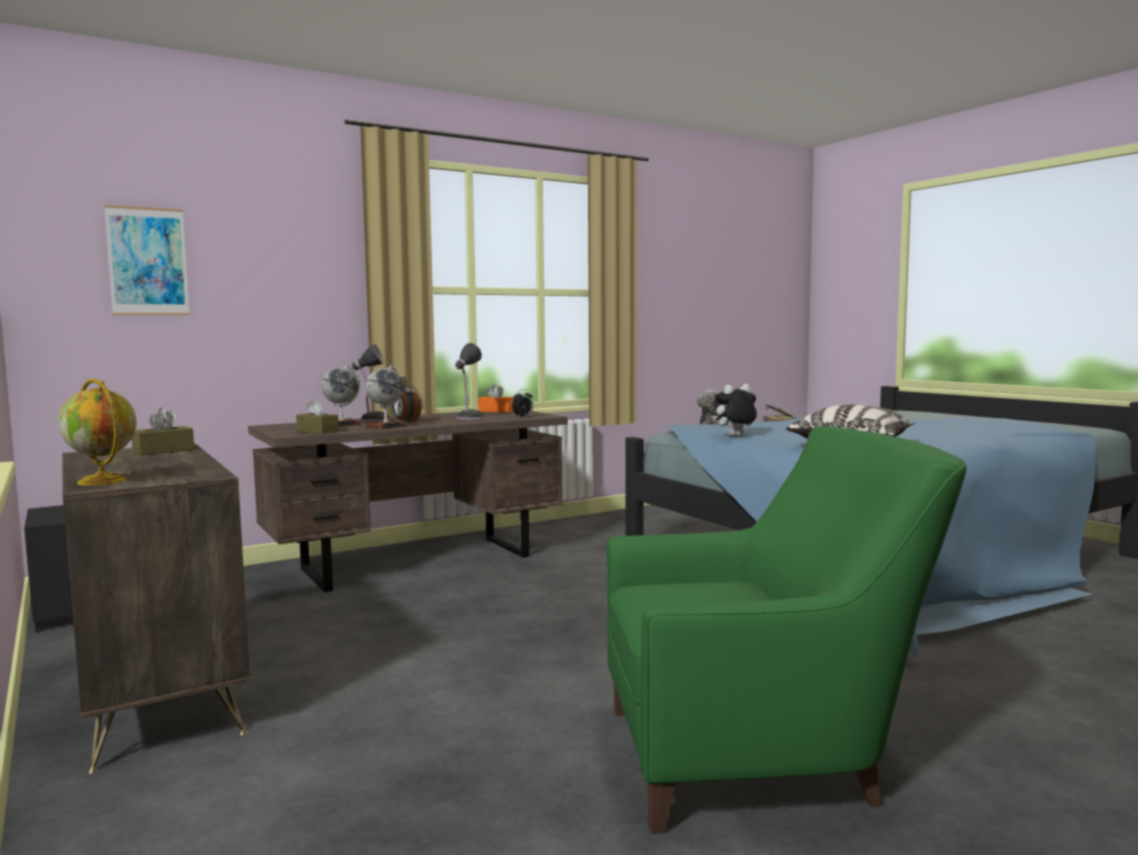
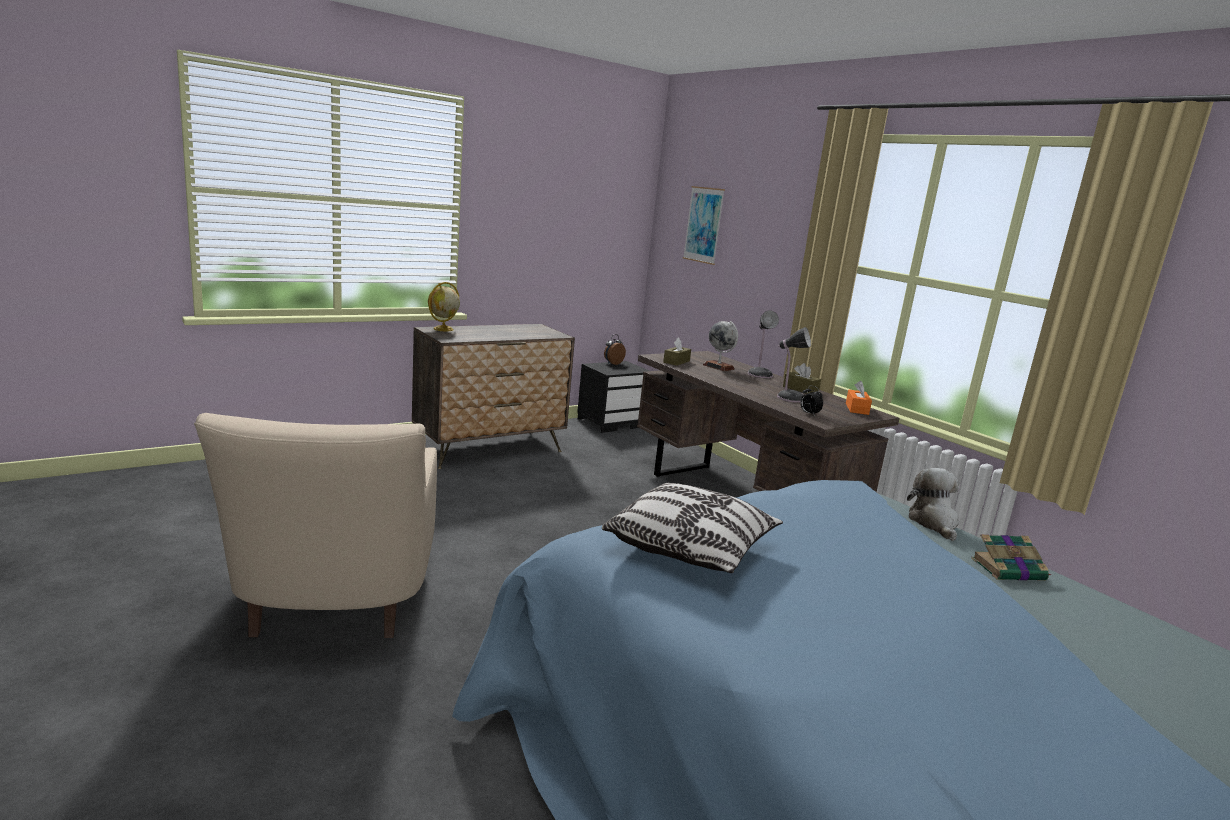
camera: 85 degrees right, 10 degrees up
(163, 451) = (539, 334): brown tissue box -> brown tissue box (800, 389)
(386, 427) = (709, 375): globe -> none
(405, 421) = (749, 381): alarm clock -> alarm clock (612, 363)
(735, 436) = (761, 499): plush toy -> none
(765, 757) = (334, 605): green armchair -> beige armchair

